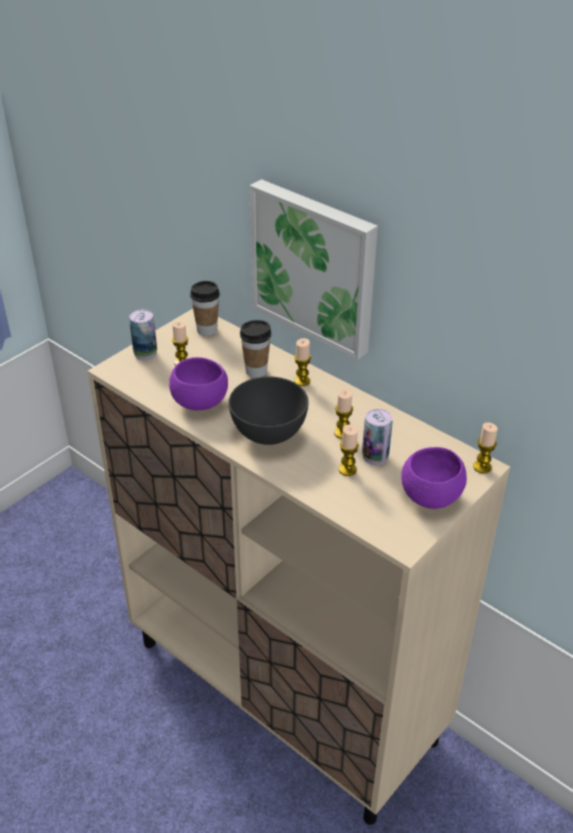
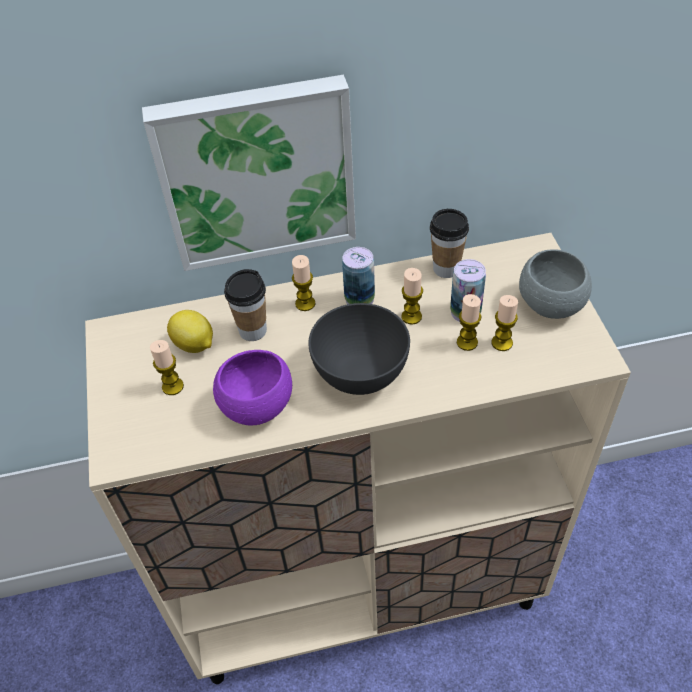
camera: 50 degrees left, 10 degrees up
(145, 353) = (120, 412): can -> can (359, 299)
(207, 330) = (139, 334): cup -> cup (446, 269)
(221, 354) = (194, 345): none -> lemon
(431, 497) = (550, 305): purple bowl -> grey bowl
(482, 467) = (538, 249): candle -> candle (502, 343)

